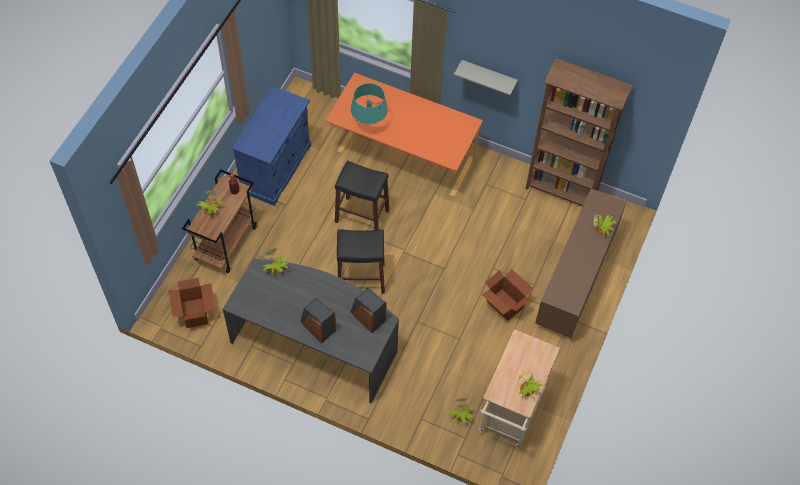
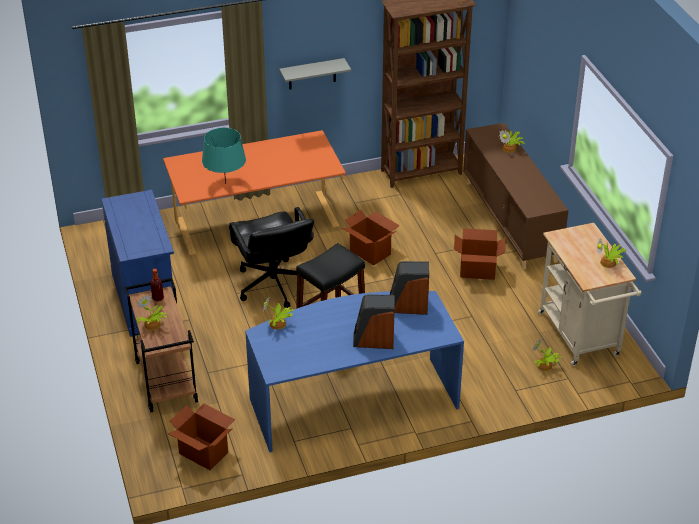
camera: 40 degrees left, 20 degrees down
(316, 343) = (352, 399): grey desk -> blue desk
(362, 216) = (273, 285): black stool -> black office chair
(451, 235) = (370, 252): none -> cardboard box

